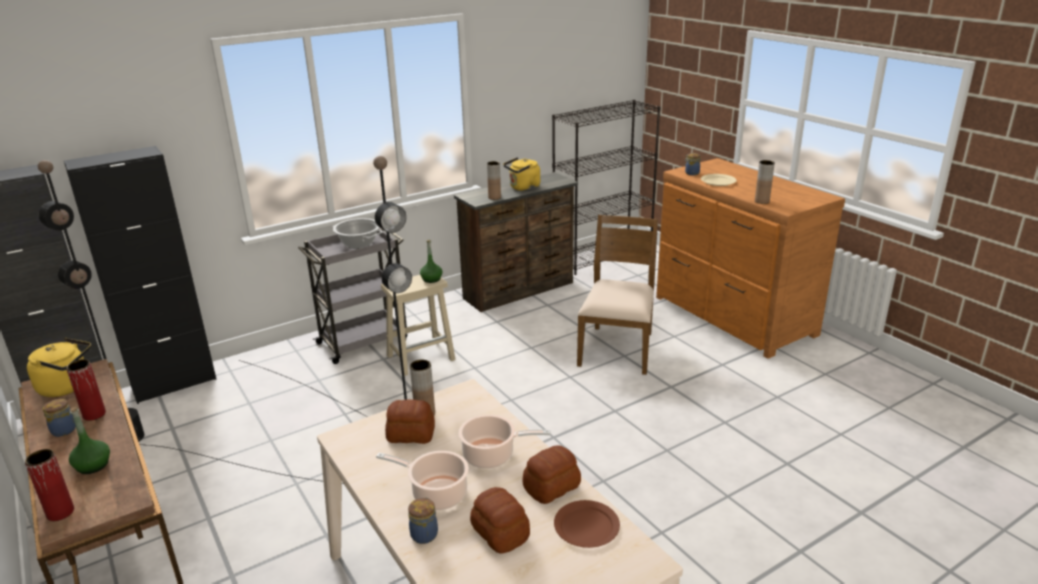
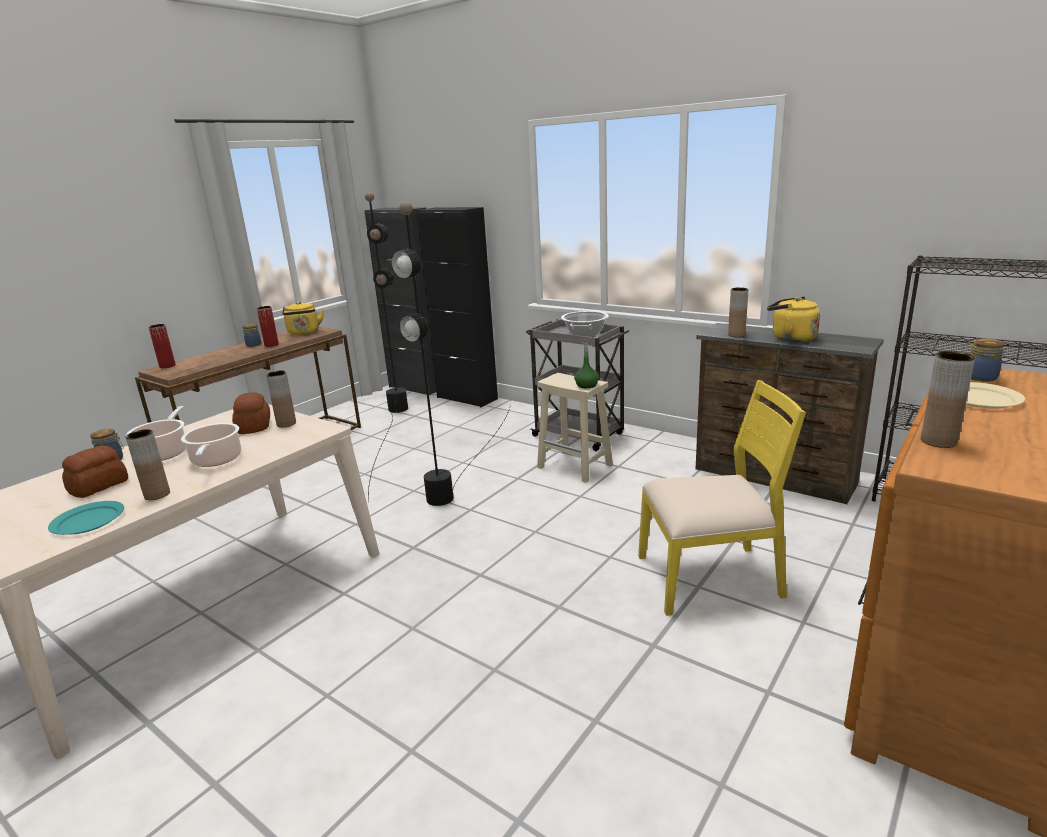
camera: 70 degrees right, 5 degrees down
(93, 465) = (213, 359): green bottle -> none
(552, 487) = (157, 494): bread -> brown vase
(586, 526) = (88, 520): brown plate -> turquoise plate
(617, 349) = (710, 577): brown chair -> yellow chair

